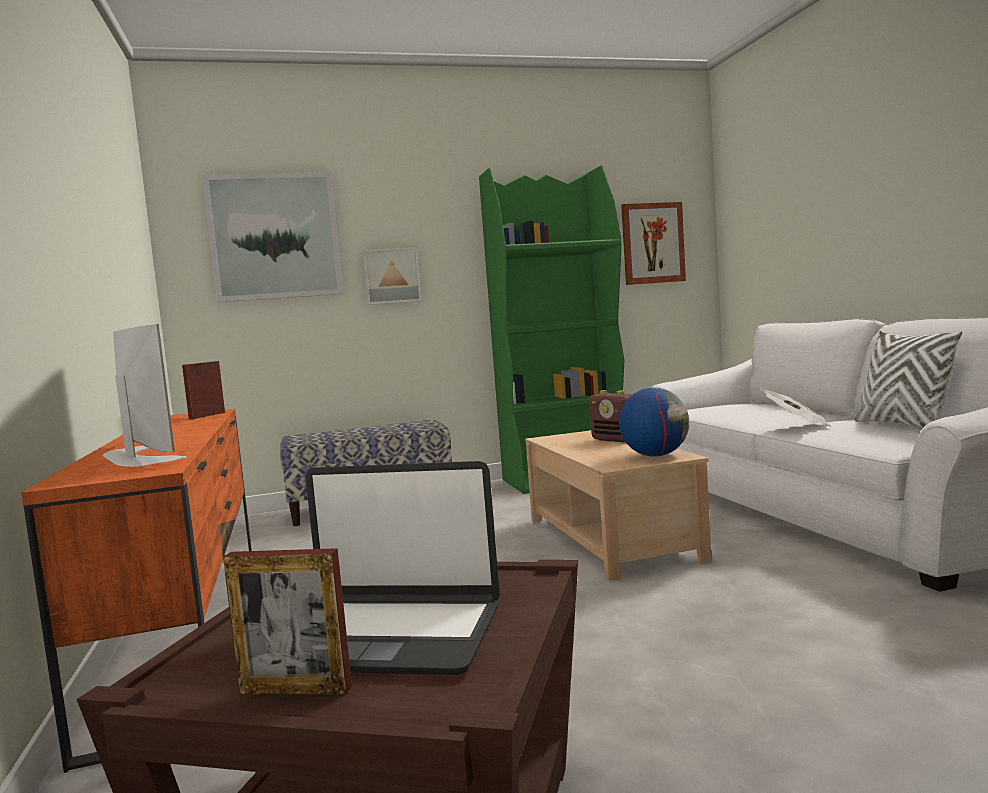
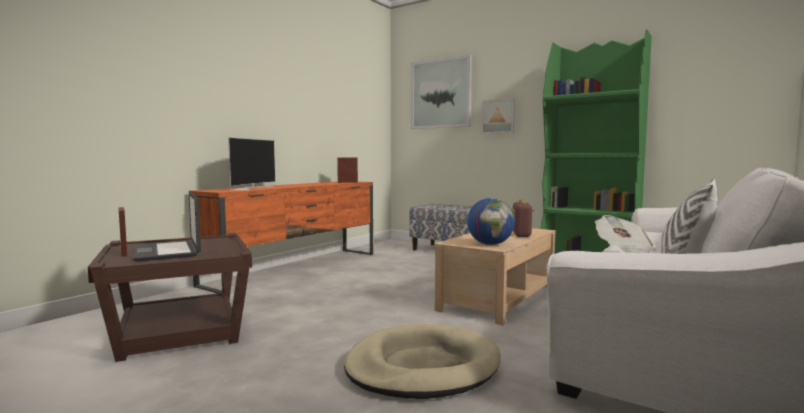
camera: 50 degrees right, 0 degrees up
(652, 243) = (716, 90): picture -> none
(817, 637) = (422, 367): none -> beige dog bed

